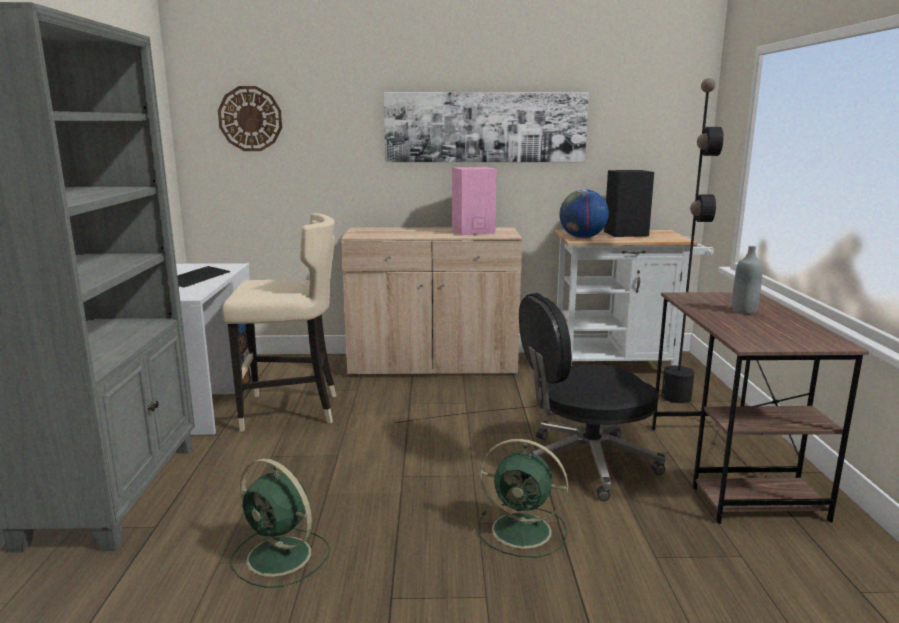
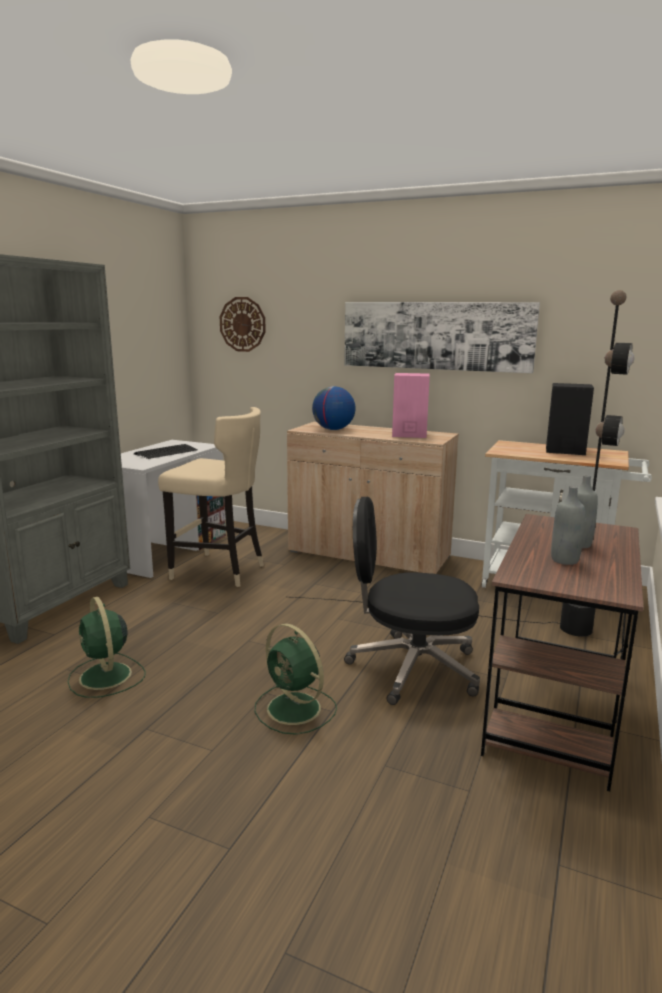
camera: 25 degrees right, 0 degrees up
(582, 237) = (509, 450): globe -> globe (333, 429)
(758, 325) = (564, 560): none -> grey bottle

